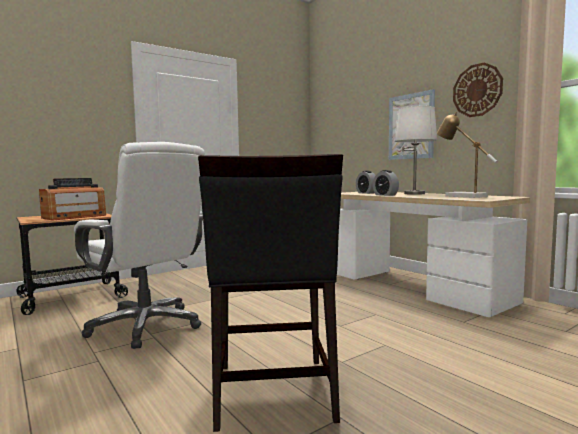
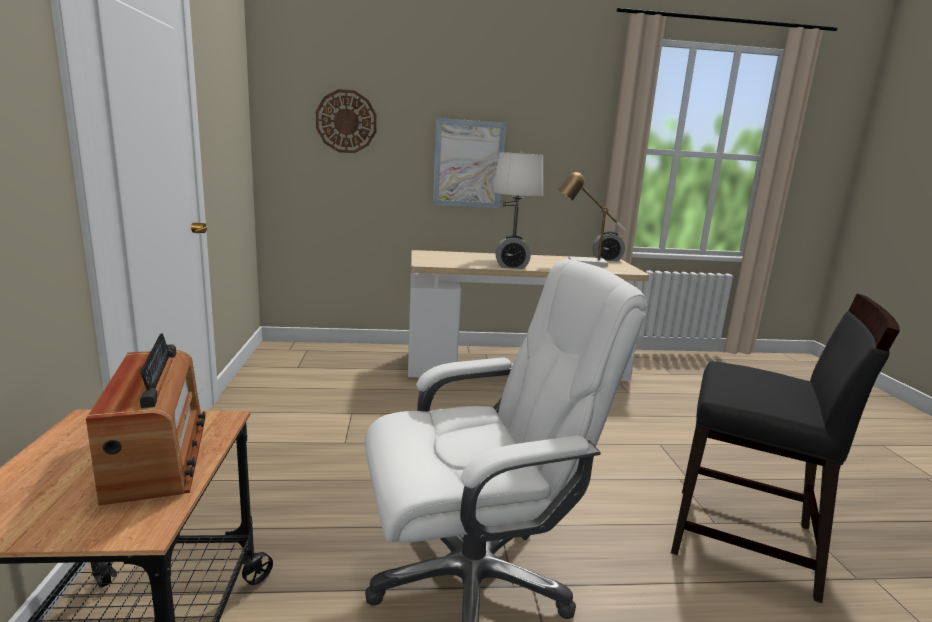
camera: 60 degrees left, 10 degrees up
(366, 193) = (456, 260): alarm clock -> alarm clock (607, 259)
(477, 90) = (558, 137): wall clock -> wall clock (346, 121)

